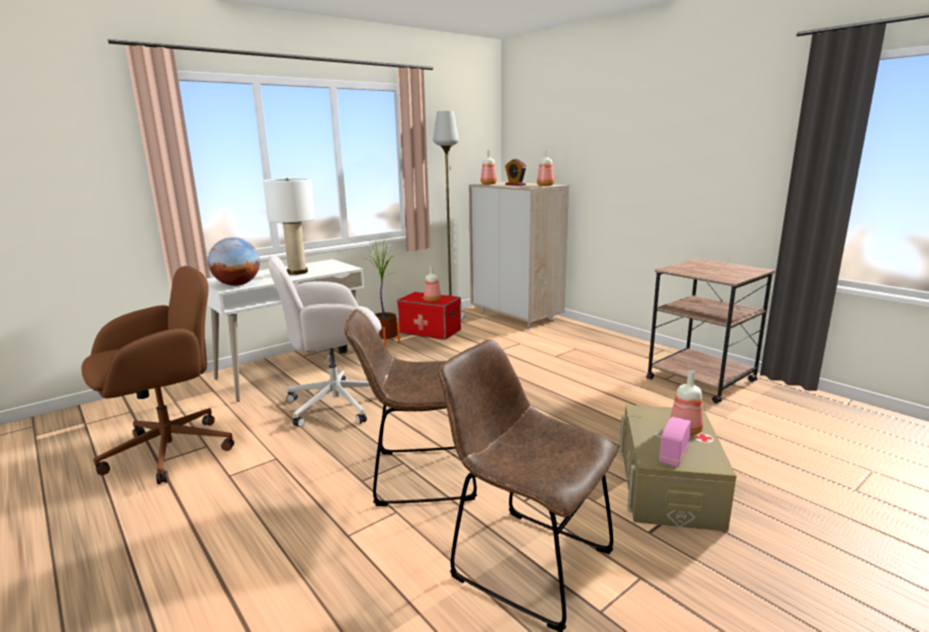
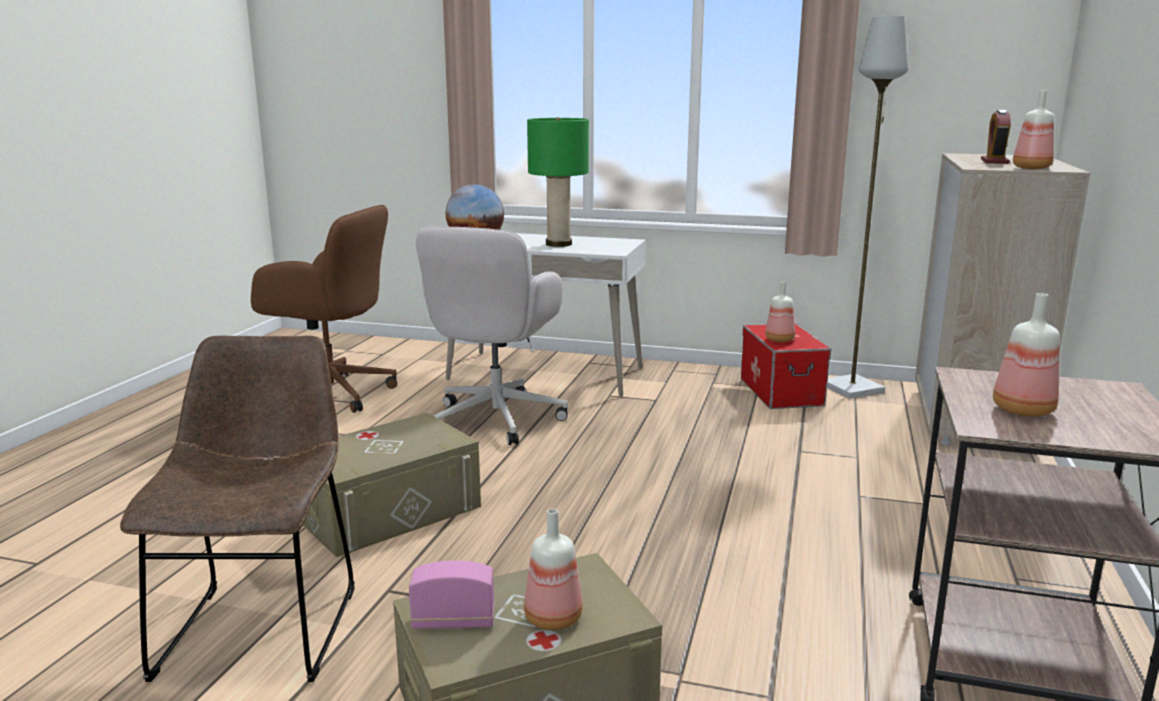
camera: 55 degrees right, 0 degrees up
(297, 272) = (558, 244): white table lamp -> green table lamp
(336, 404) = (496, 419): white office chair -> white office chair turned 105 degrees counterclockwise
(385, 344) = (691, 385): potted plant -> none
(417, 475) = (388, 511): brown chair -> beige storage box
(488, 184) = (967, 156): bottle -> bottle (1020, 410)

